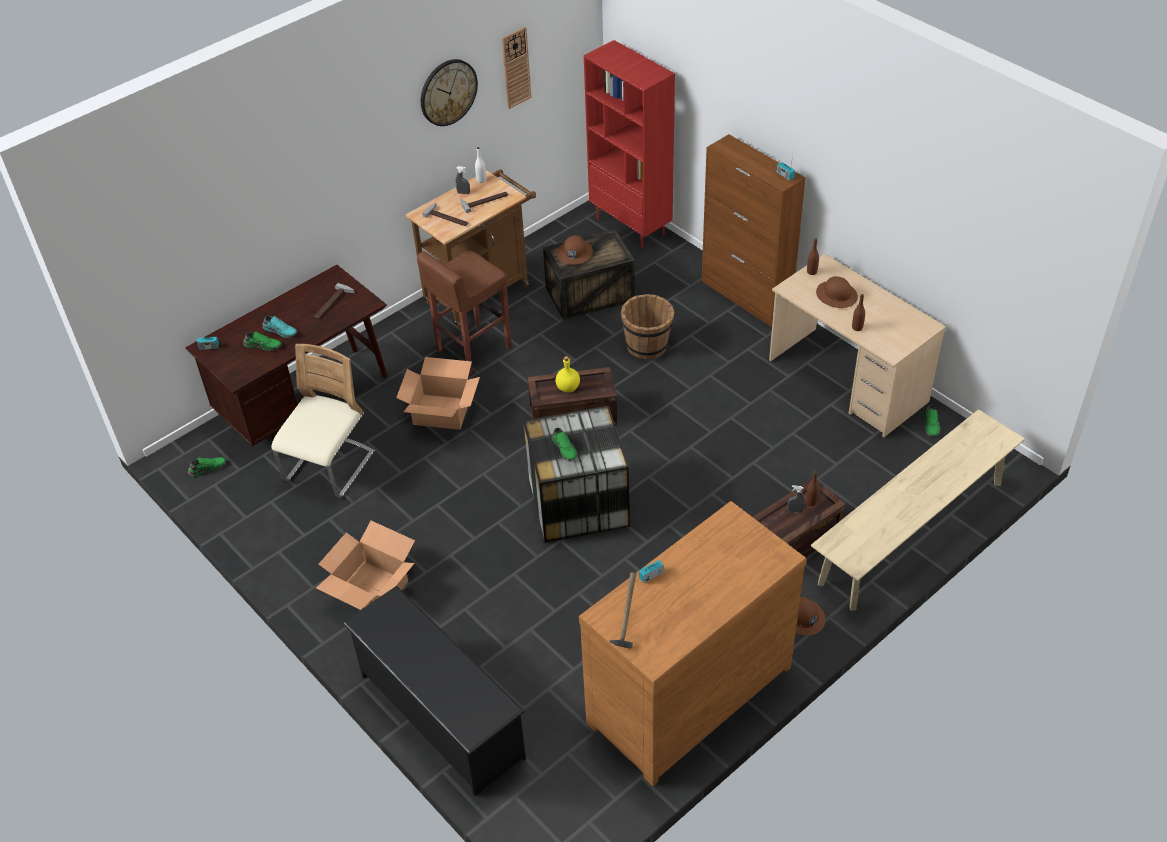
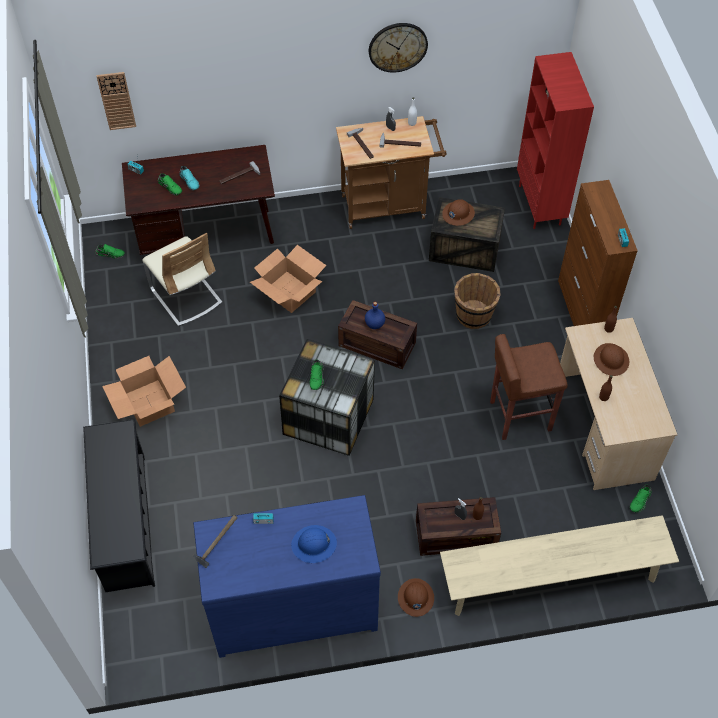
camera: 30 degrees right, 10 degrees up
(329, 468) = (185, 296): beige chair -> beige chair turned 90 degrees clockwise
(472, 349) = (346, 252): brown stool -> brown stool (519, 415)
(516, 68) = (471, 45): wall clock -> wall clock (116, 100)
(567, 388) = (374, 324): yellow bottle -> blue bottle
(686, 692) = (292, 604): brown dresser -> blue dresser
(721, 569) = (314, 545): none -> blue hard hat

